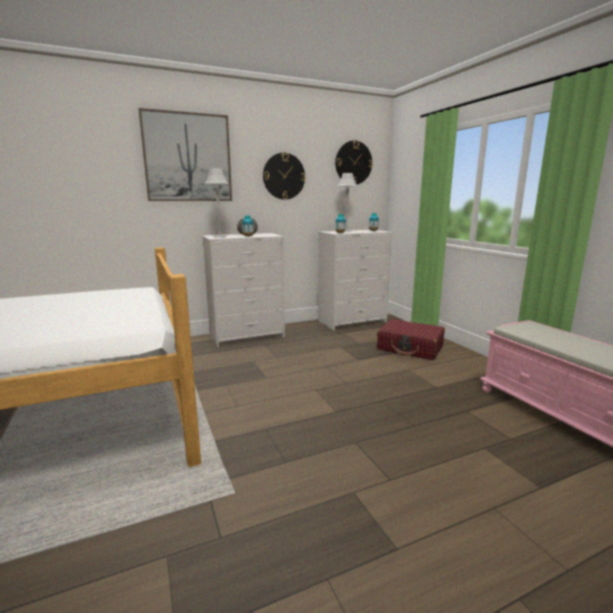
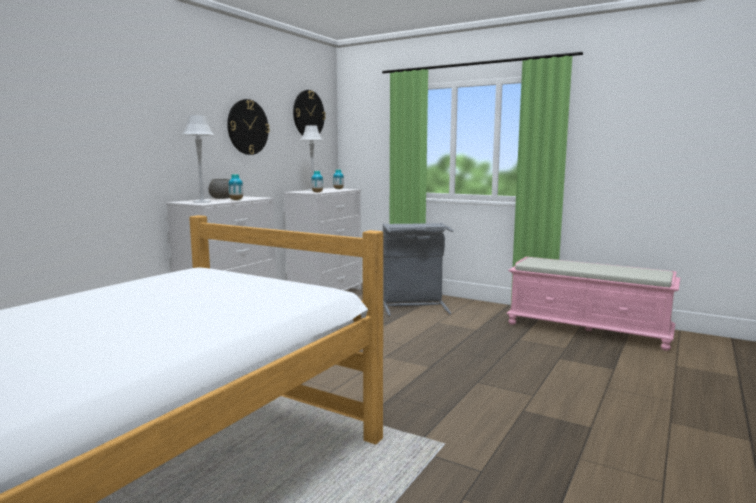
camera: 35 degrees left, 5 degrees down
(188, 158) = (146, 99): picture -> none
(410, 348) = (414, 306): red suitcase -> grey laundry basket

